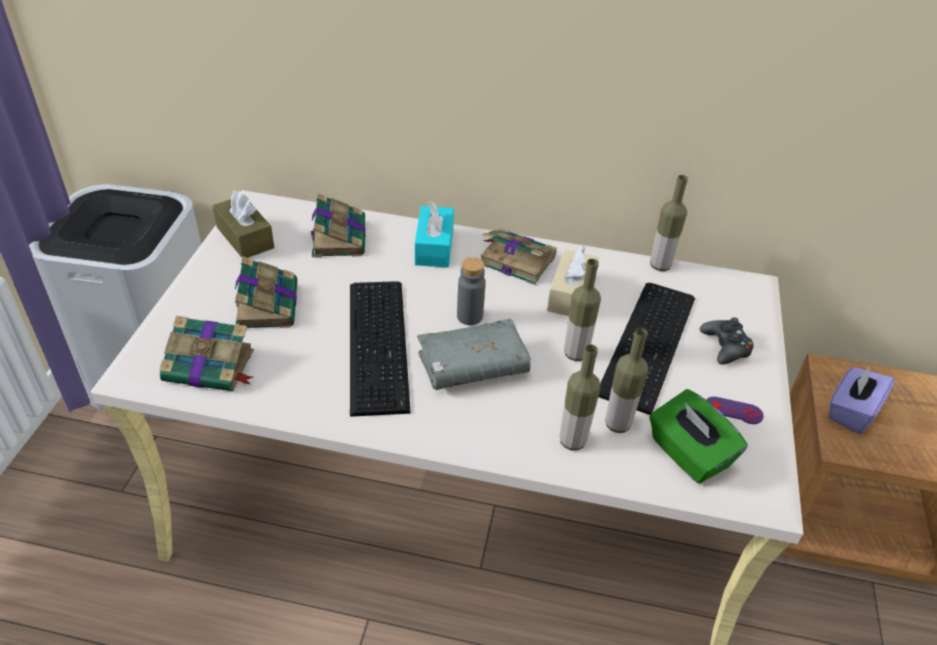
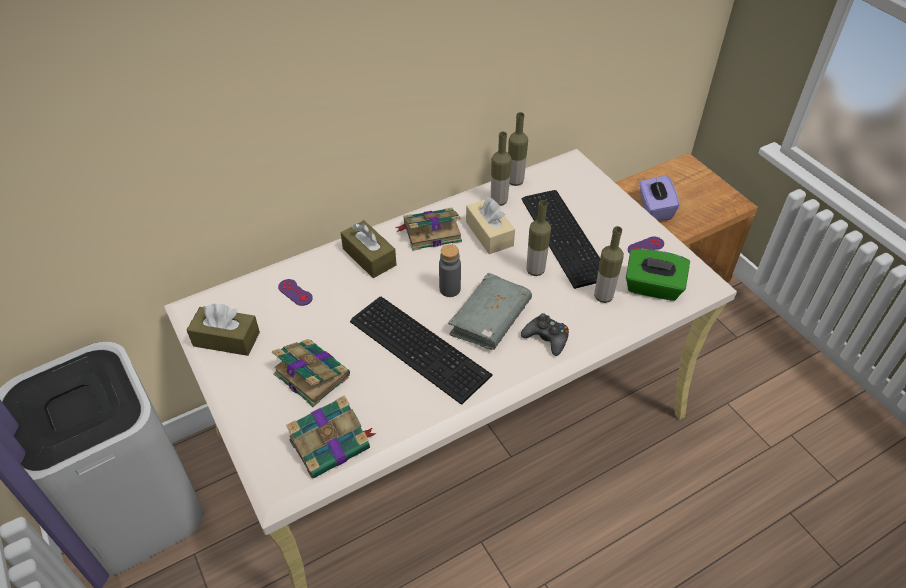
camera: 40 degrees left, 5 degrees up
(339, 237) = (295, 292): book -> purple game controller
(434, 247) = (369, 257): turquoise tissue box -> brown tissue box
(572, 441) = (593, 324): bottle -> bottle (499, 201)
(725, 346) = (602, 211): black game controller -> black game controller (546, 338)

